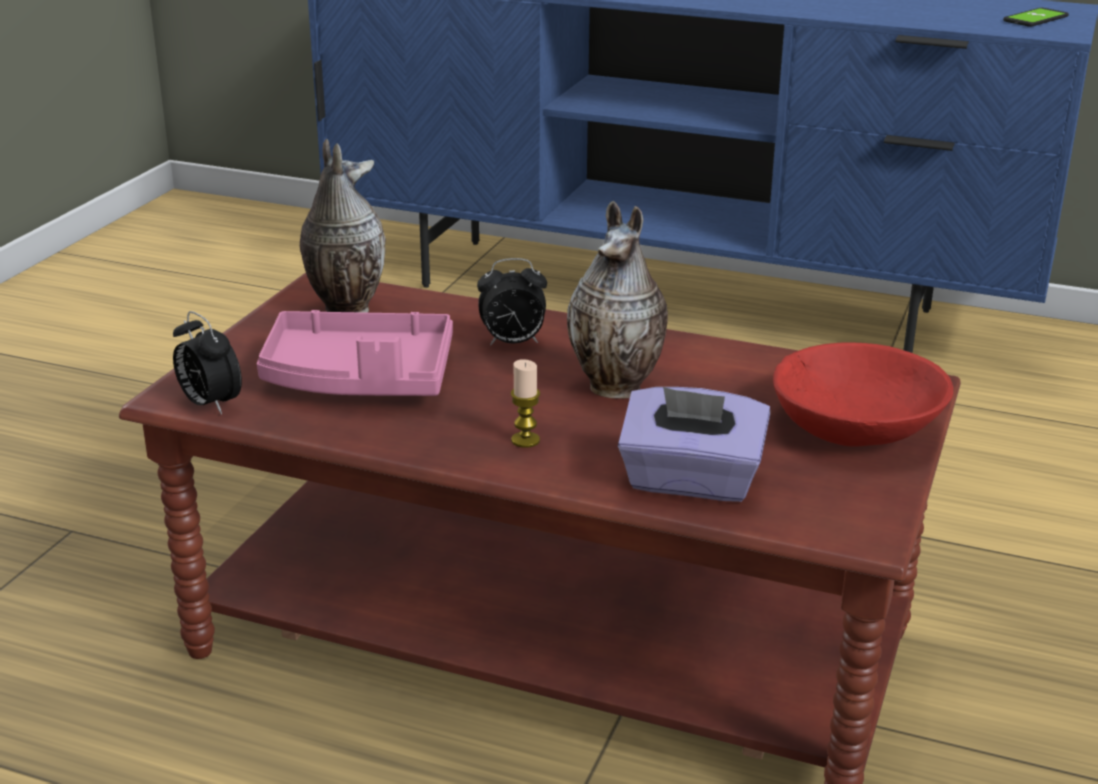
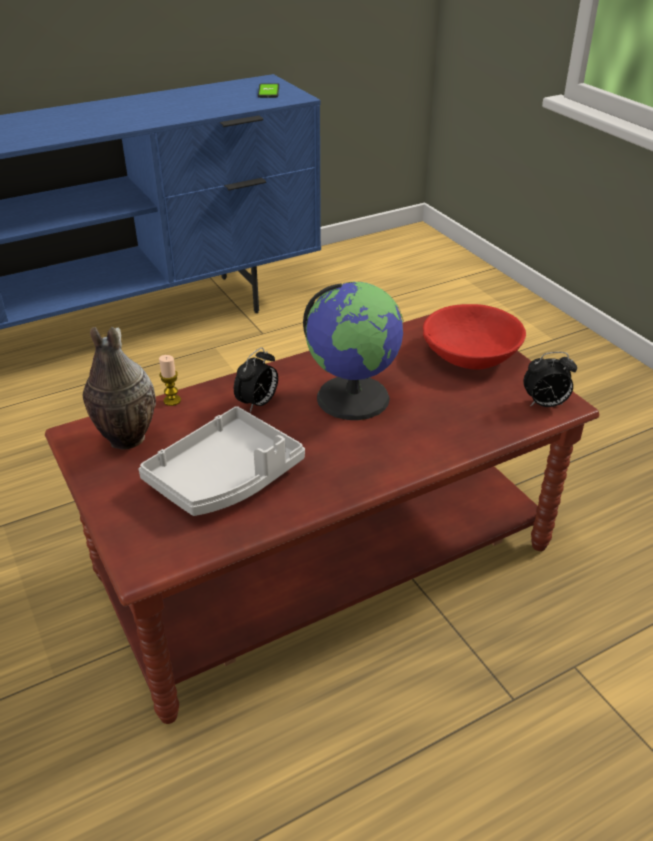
camera: 50 degrees left, 10 degrees up
(209, 404) = (176, 554): alarm clock -> alarm clock (544, 404)
(359, 379) = (226, 477): pink tray -> grey tray
(525, 440) = (371, 454): candle -> candle (172, 400)
(619, 388) = (353, 397): vase -> globe
(691, 481) = (470, 425): purple tissue box -> none

